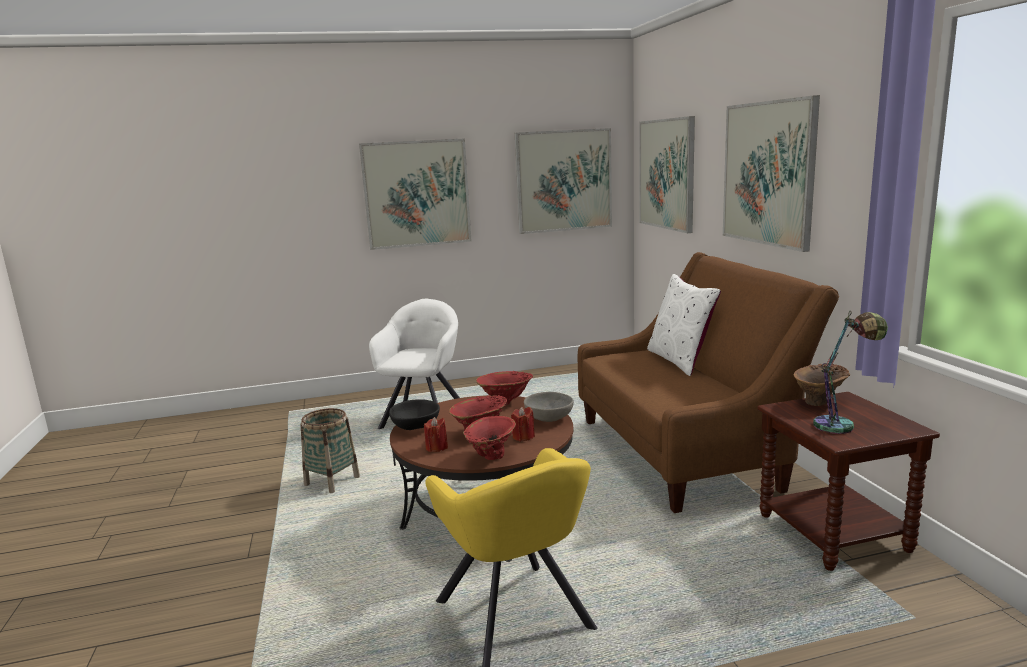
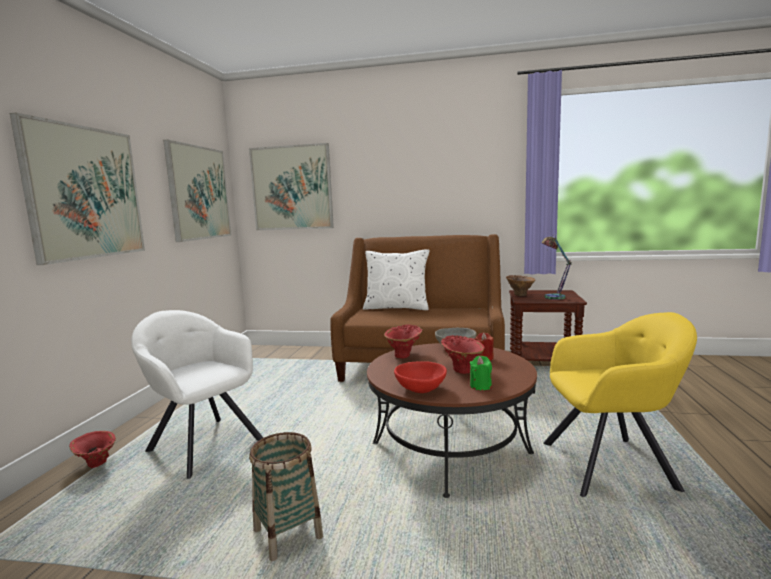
camera: 65 degrees left, 5 degrees down
(415, 427) = (421, 389): black bowl -> red bowl
(436, 447) = (480, 386): red candle -> green candle
(490, 457) = (517, 371): red vase -> red vase (96, 465)
(768, 173) = (420, 178): picture -> none

